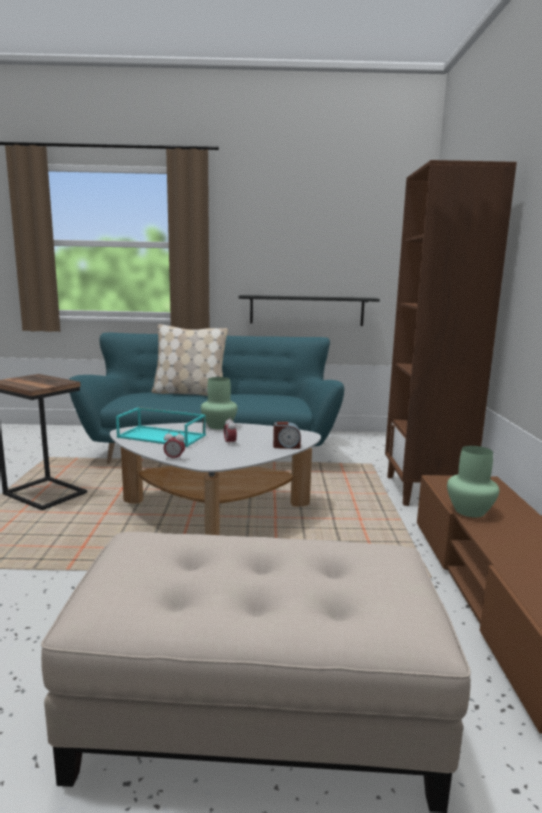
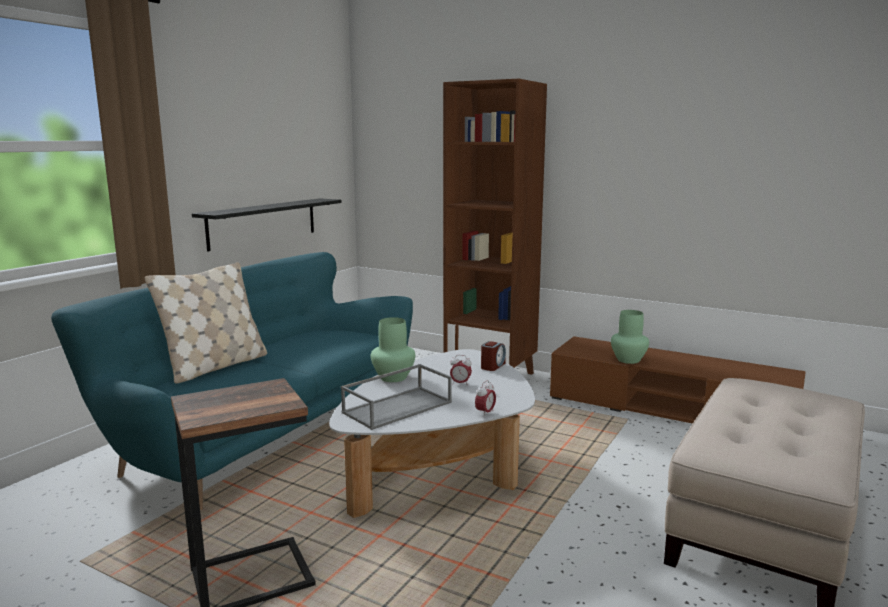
camera: 60 degrees left, 0 degrees up
(163, 436) = (398, 407): turquoise tray -> grey tray

